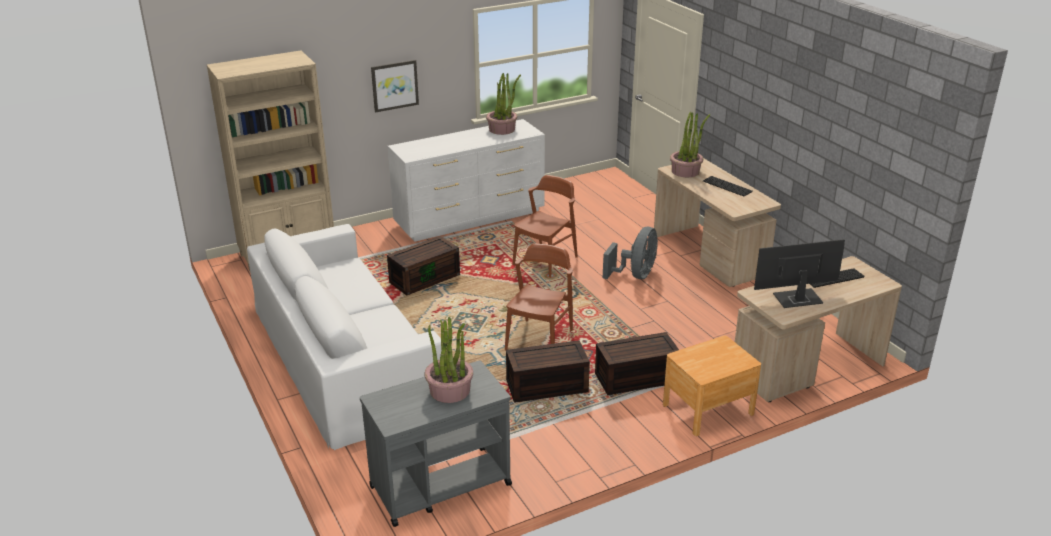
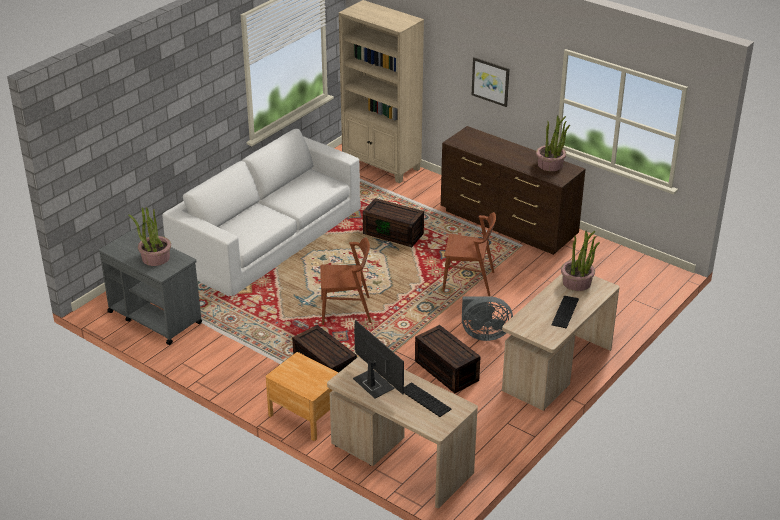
camera: 65 degrees right, 5 degrees up
(470, 218) = (508, 224): white dresser -> brown dresser
(546, 387) = (286, 330): brown storage box -> brown storage box (445, 370)

